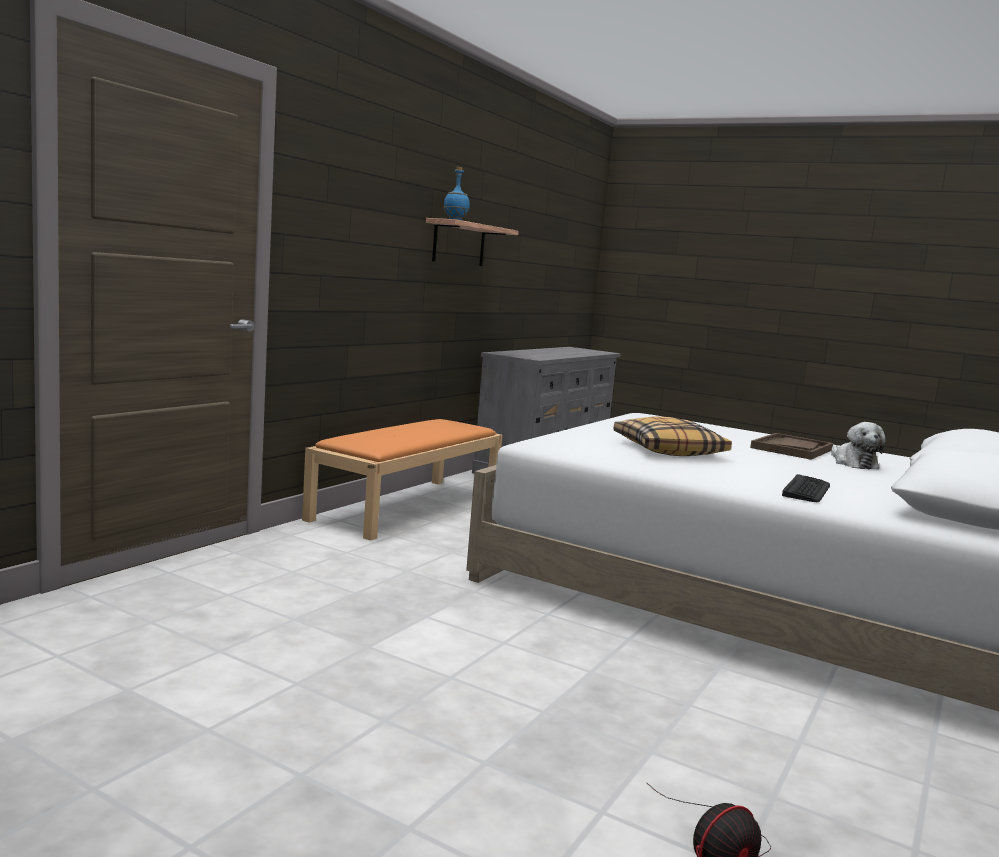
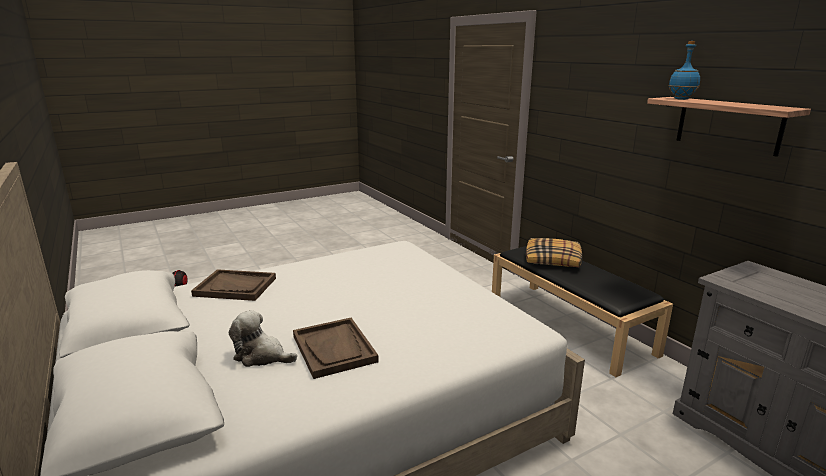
camera: 120 degrees right, 10 degrees up
(407, 506) = (569, 325): orange bench -> black bench
(668, 450) = (363, 281): pillow -> pillow (553, 260)
(807, 490) = (235, 287): keyboard -> brown tray

